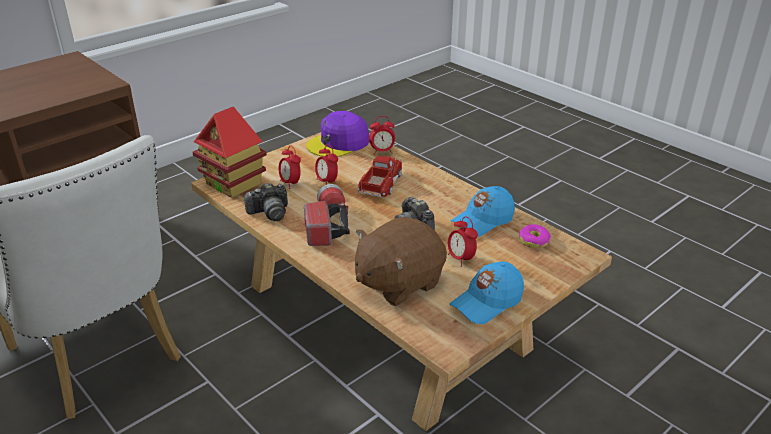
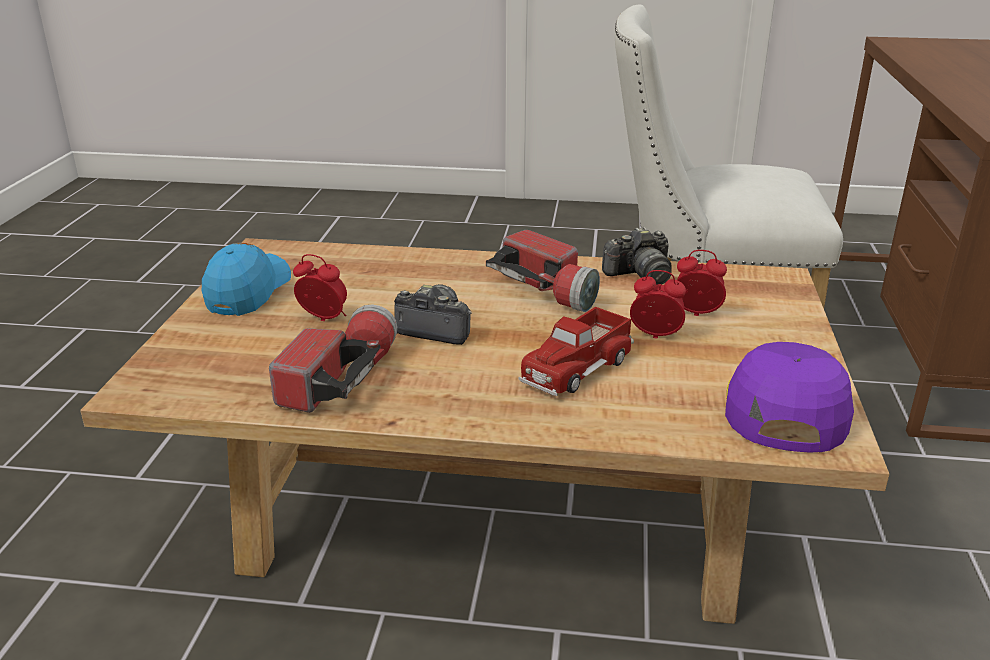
camera: 140 degrees right, 5 degrees down
(234, 184) = (757, 284): toy house -> none
(269, 213) = (640, 275): camera -> camera turned 135 degrees counterclockwise
(381, 184) = (576, 367): toy truck -> toy truck turned 60 degrees clockwise
(382, 152) = (682, 429): alarm clock -> none
(398, 282) = (374, 273): brown plush toy -> none
(482, 221) = (340, 378): blue cap -> flashlight
(534, 241) = (230, 381): donut -> none

